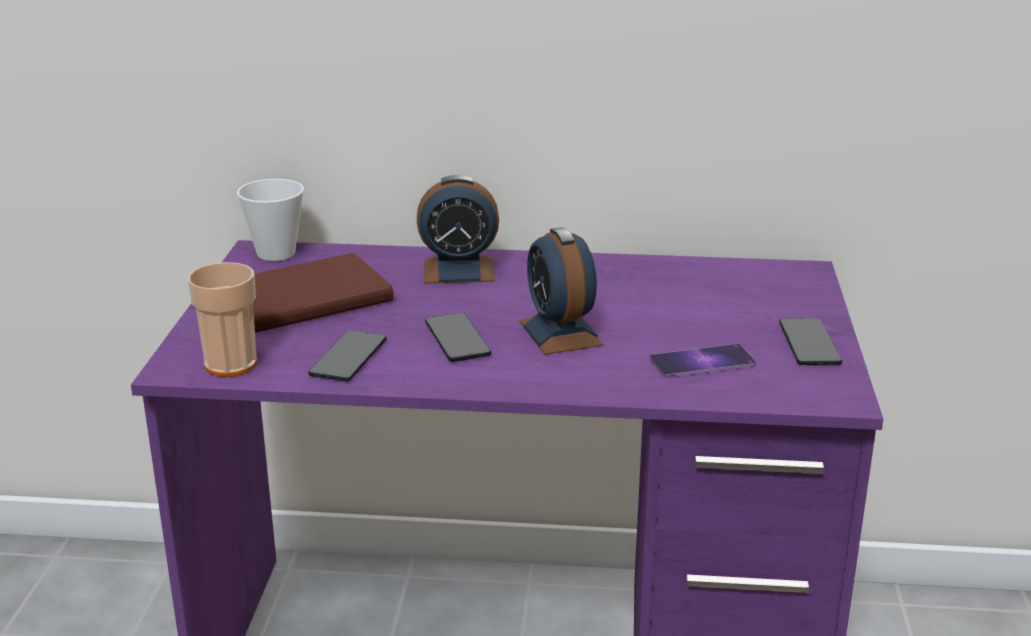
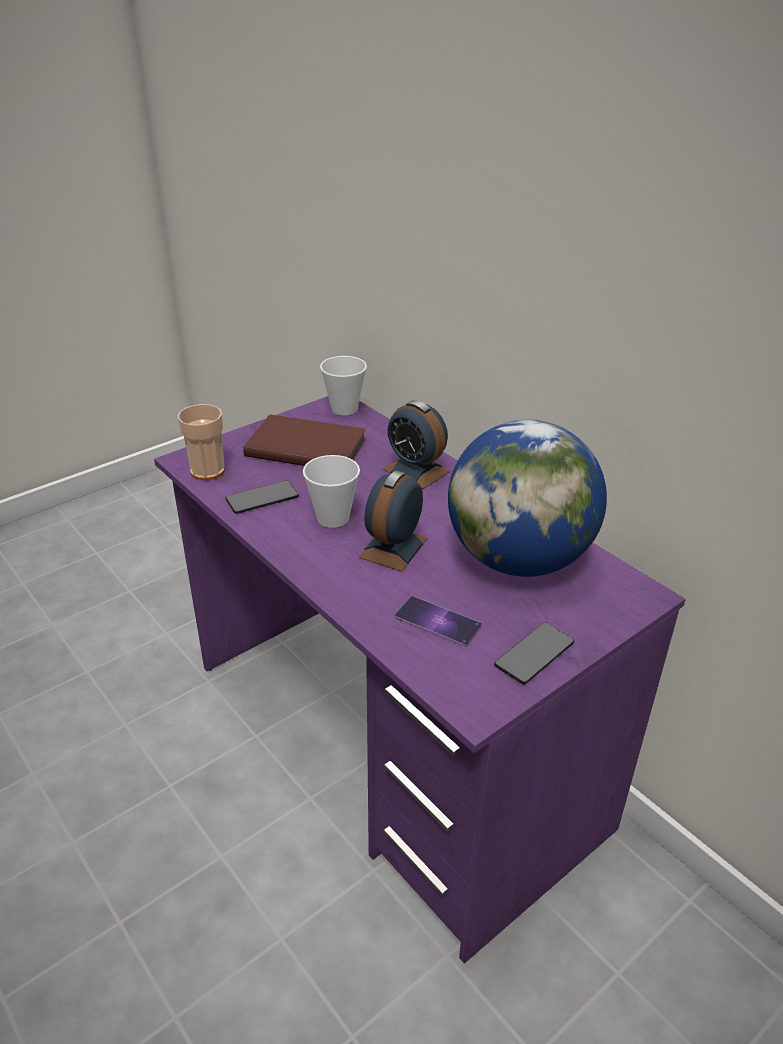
camera: 45 degrees right, 10 degrees up
(457, 339) = (333, 518): phone -> cup
(675, 292) = (518, 559): none -> globe

